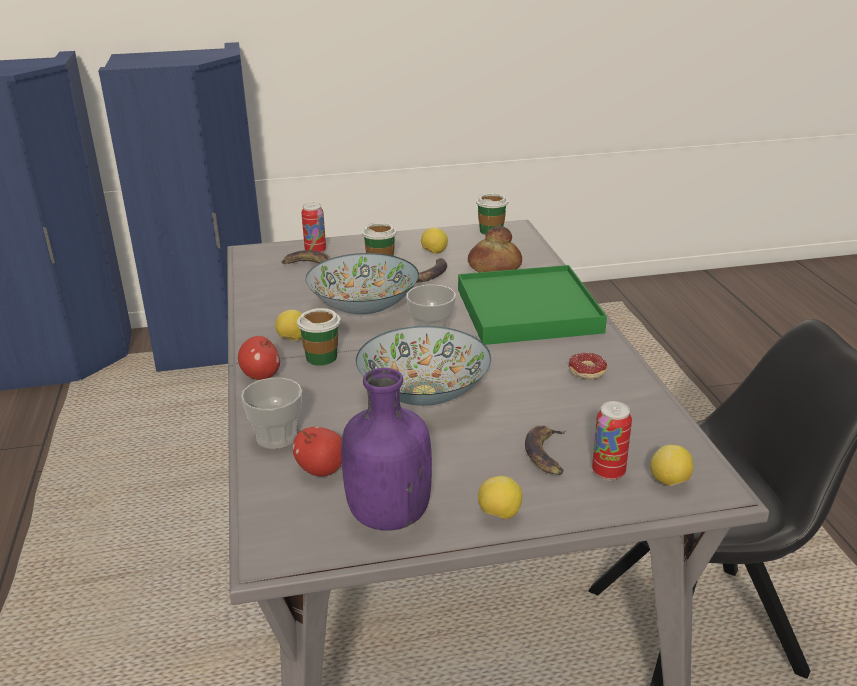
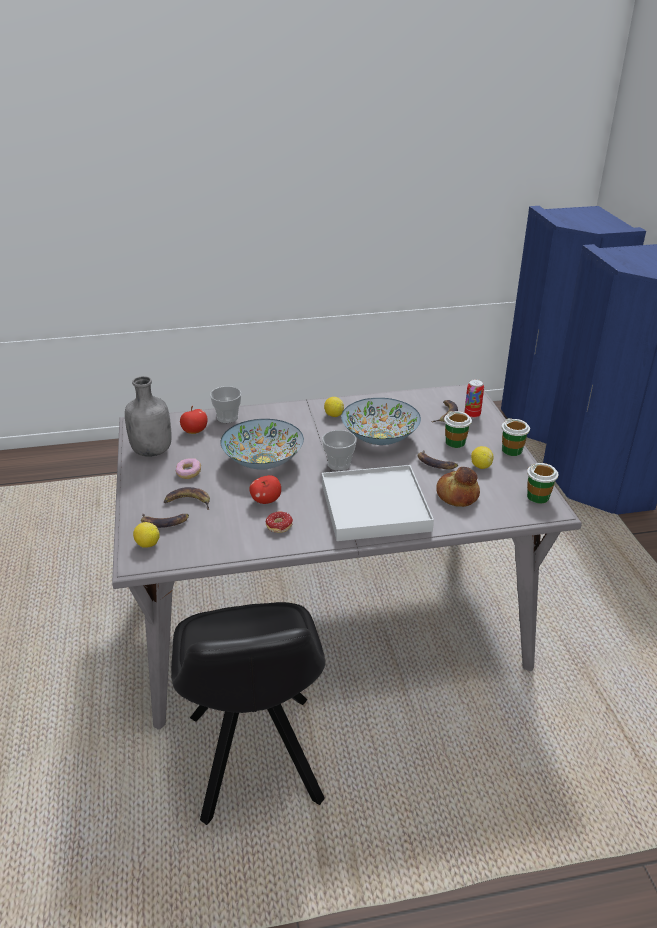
camera: 90 degrees right, 5 degrees up
(261, 376) = (290, 408): apple -> apple (266, 500)
(321, 357) = (310, 426): cup -> cup (512, 450)
(387, 515) = (152, 450): purple bottle -> grey bottle
(463, 462) = (189, 473): none -> donut
(499, 514) = (141, 483): lemon -> none
(527, 311) = (374, 507): green tray -> white tray
(608, 472) = (164, 522): can -> banana

